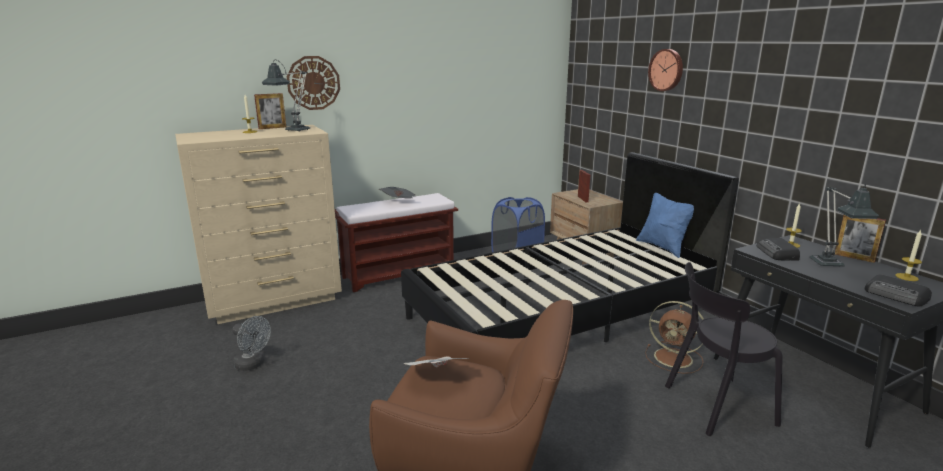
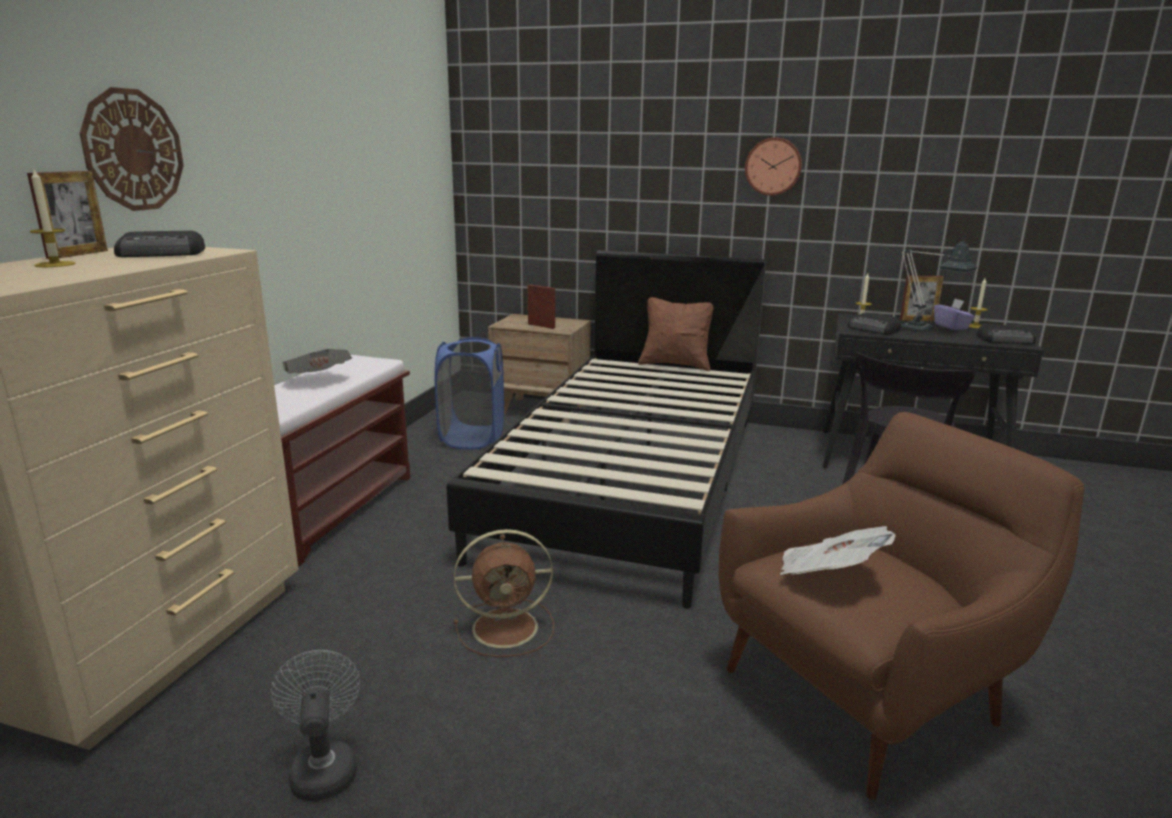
camera: 45 degrees left, 0 degrees up
(253, 364) = (323, 767): grey fan -> grey fan turned 90 degrees counterclockwise
(294, 131) = (162, 253): table lamp -> radio
(663, 247) = (675, 365): blue pillow -> brown pillow
(666, 70) = (642, 135): wall clock -> wall clock (773, 166)
(675, 358) = (798, 481): brown fan -> brown fan (508, 627)
(874, 270) = (951, 326): none -> purple tissue box

